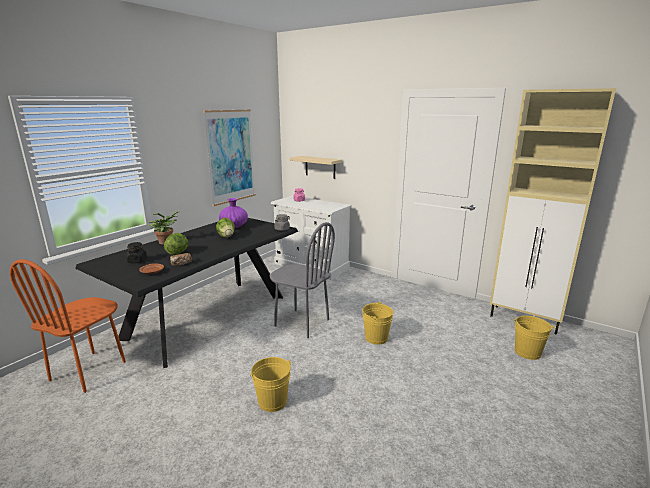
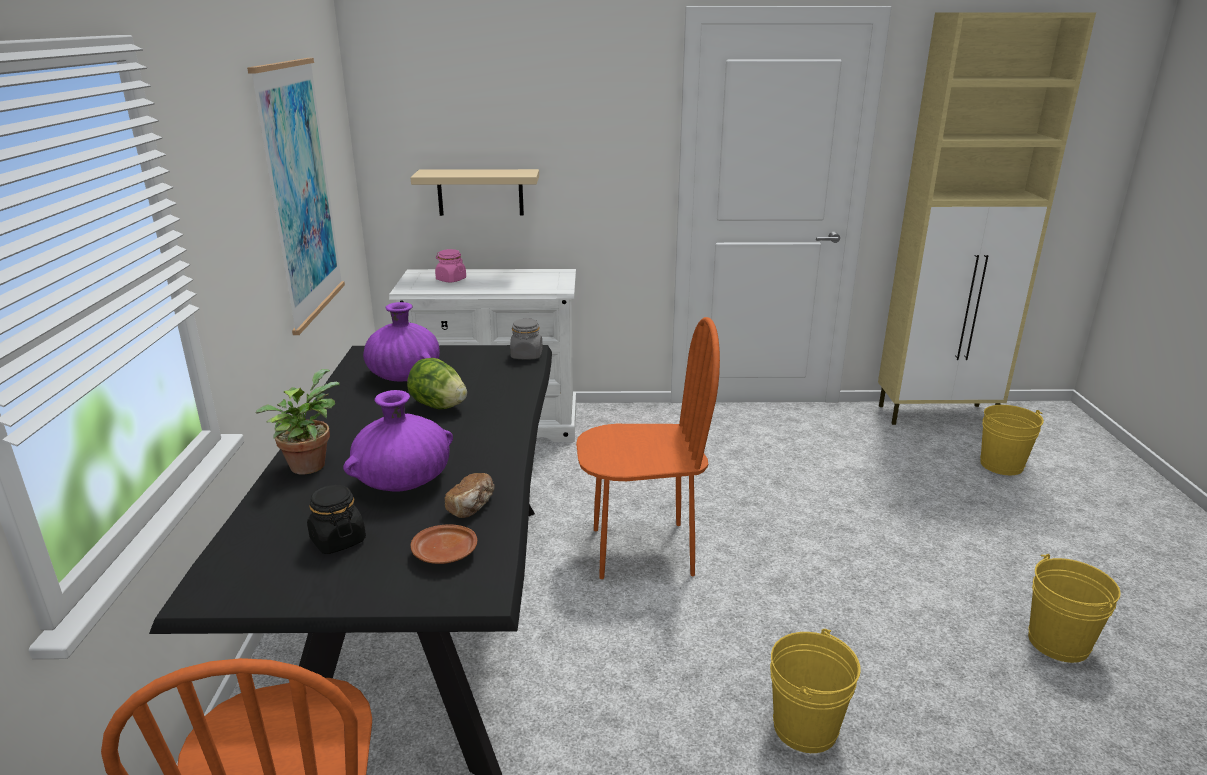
camera: 35 degrees left, 5 degrees up
(178, 253) = (404, 482): lettuce -> purple vase
(301, 323) = (642, 550): grey chair -> orange chair
(376, 338) = (798, 526): yellow bucket -> yellow bucket (1058, 642)

